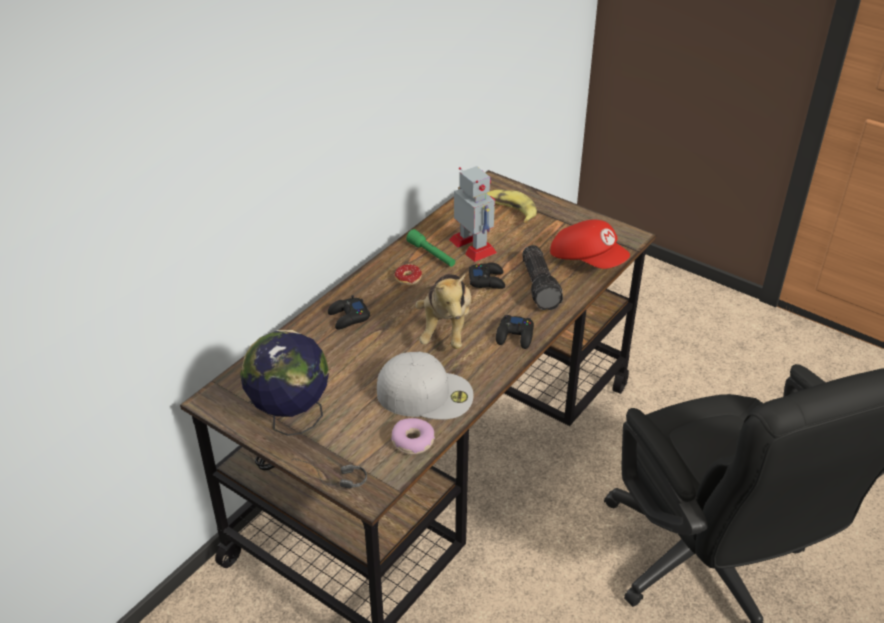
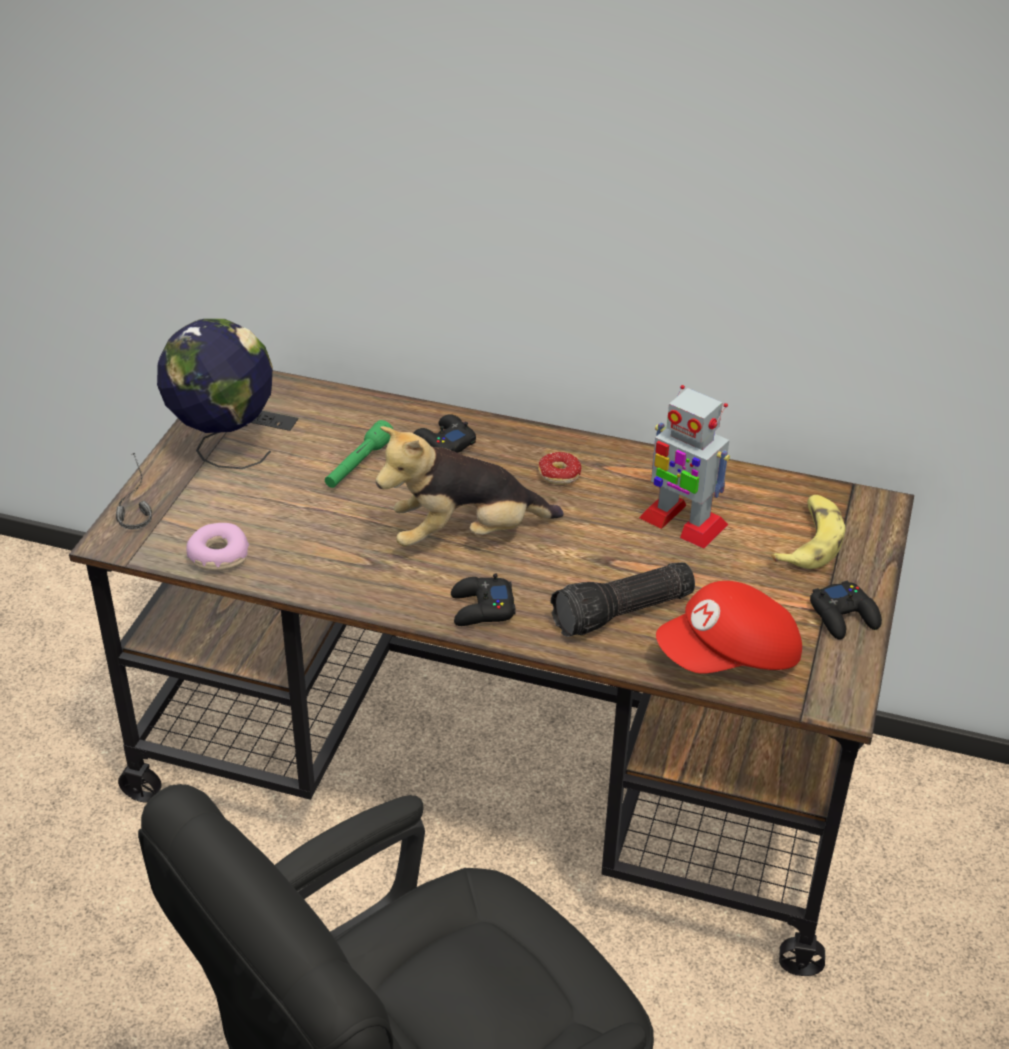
camera: 70 degrees right, 0 degrees up
(426, 393) = (316, 546): white cap -> none
(431, 255) = (632, 484): green flashlight -> green flashlight (358, 465)
(473, 246) = (682, 521): toy robot -> toy robot turned 90 degrees clockwise
(487, 280) = (603, 553): black game controller -> black game controller (844, 616)
(588, 260) = (730, 658): red cap -> red cap turned 45 degrees clockwise

